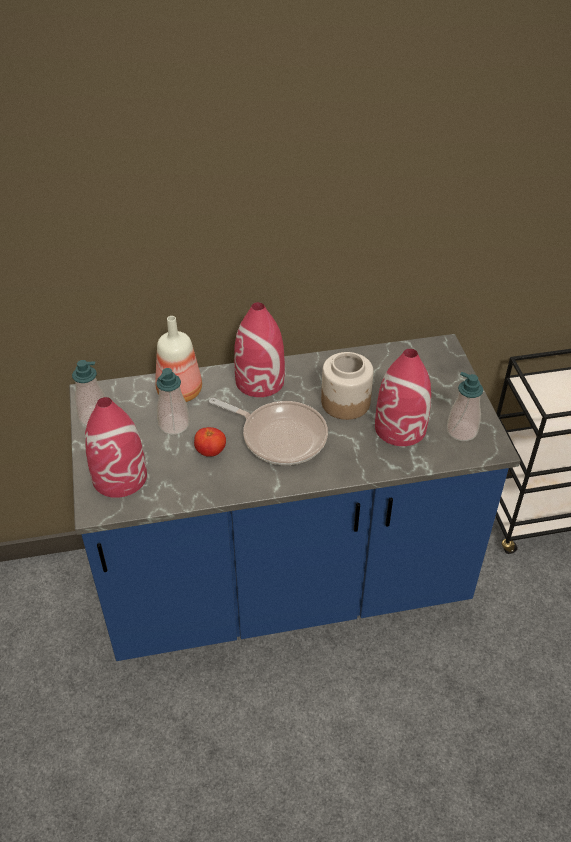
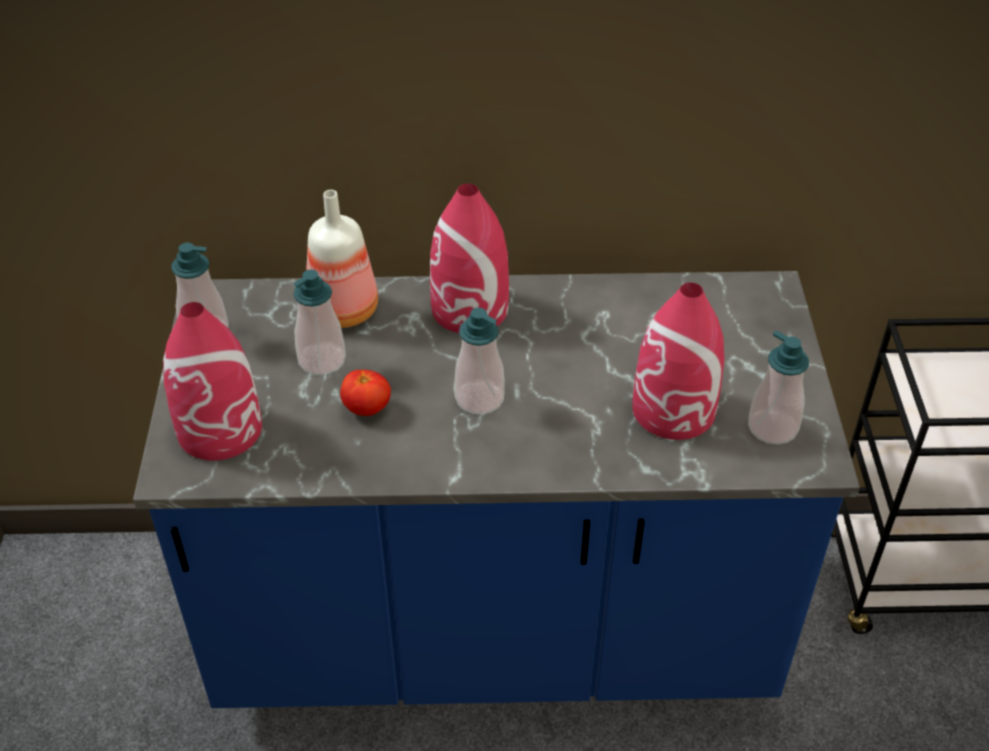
camera: 10 degrees right, 0 degrees up
(280, 436) = (479, 398): frying pan -> soap dispenser
(346, 402) = (596, 358): jar -> none

